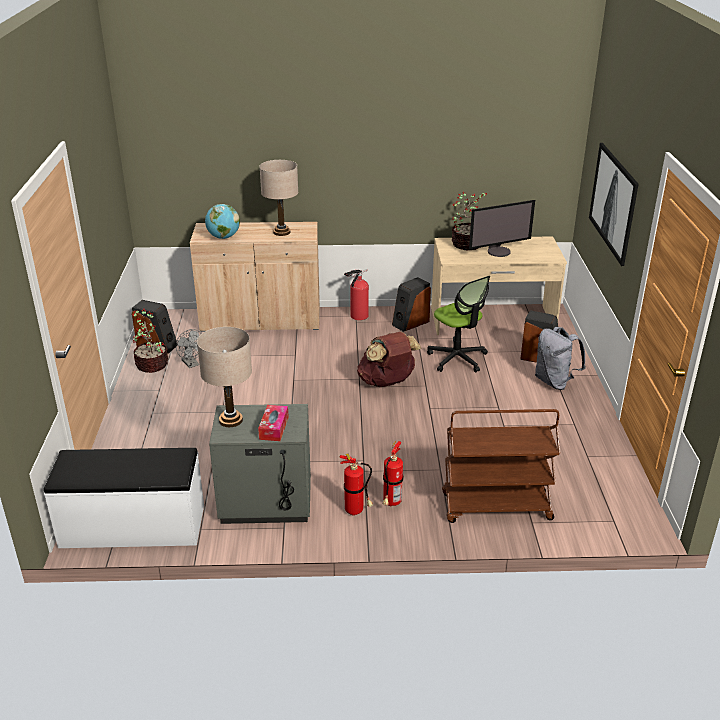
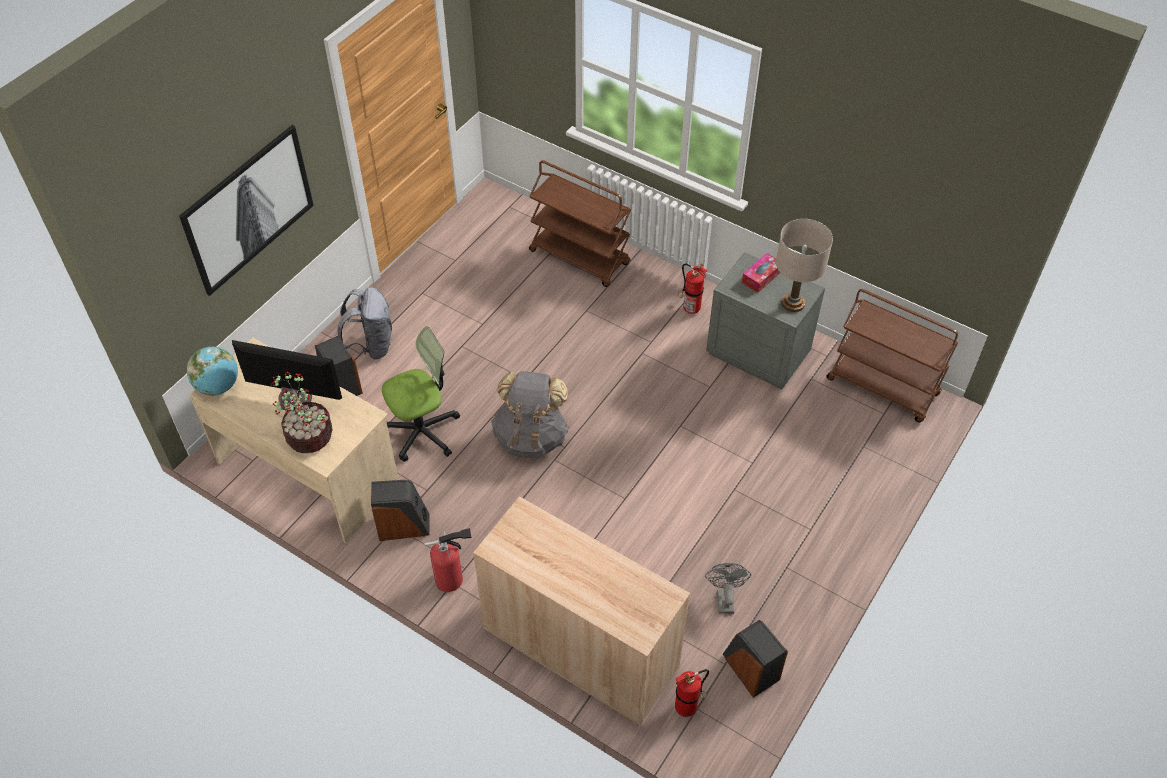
camera: 145 degrees left, 20 degrees up
(133, 526) = (883, 387): white bench -> brown cart
(151, 364) = (775, 627): potted plant -> none
(223, 237) = (635, 579): globe -> globe (218, 386)
(281, 232) = (546, 547): beige table lamp -> none
(387, 382) = (531, 437): brown backpack -> grey backpack
(391, 503) = (656, 301): fire extinguisher -> fire extinguisher (688, 707)
(457, 358) = (422, 431): office chair -> office chair turned 60 degrees clockwise

